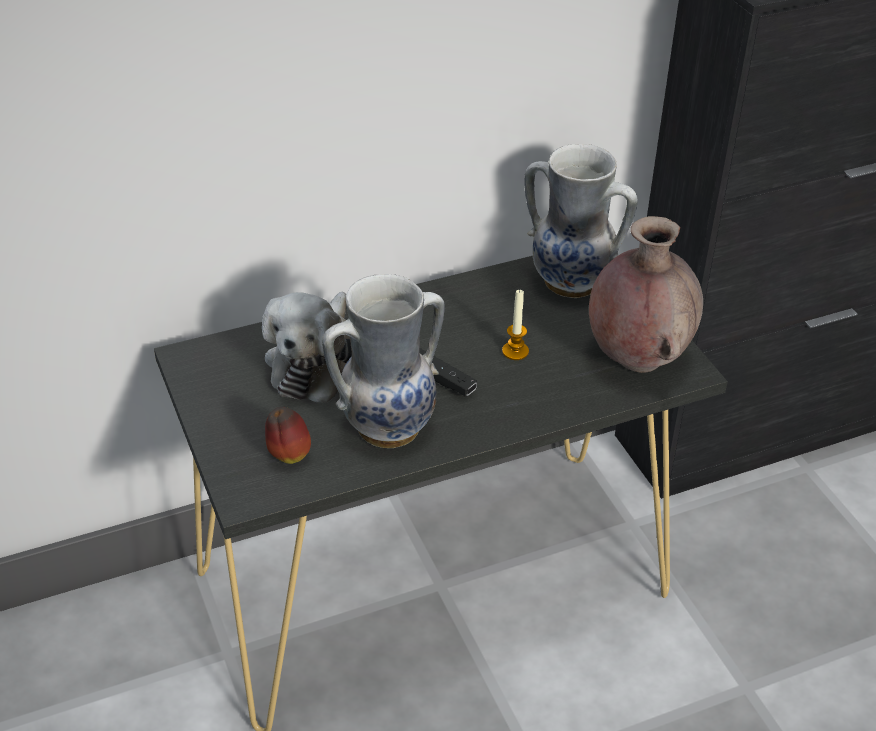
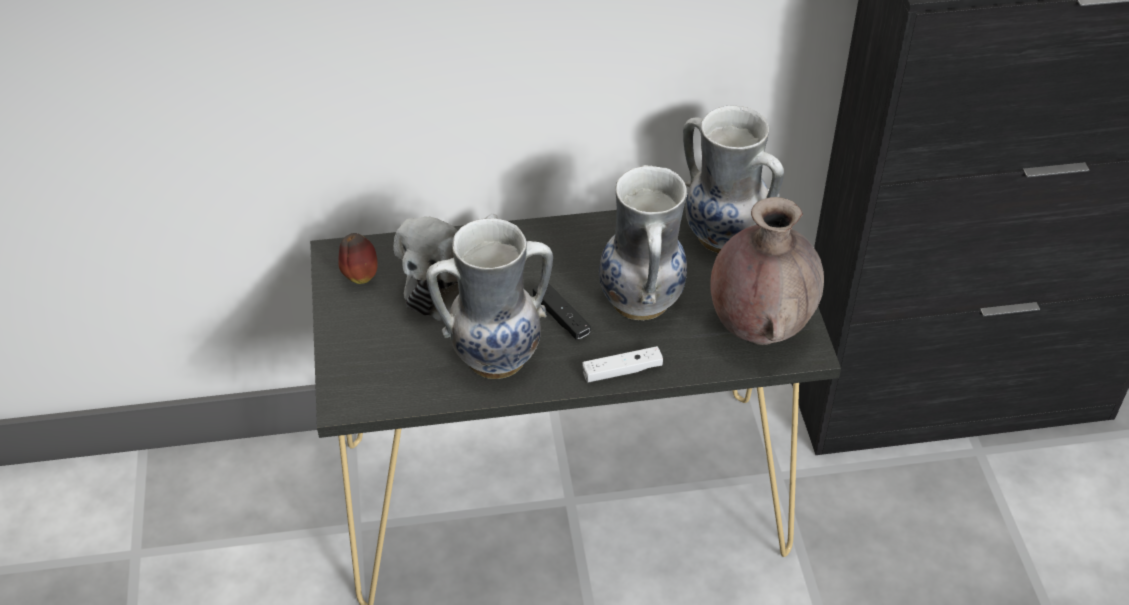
camera: 15 degrees right, 5 degrees up
(288, 455) = (396, 368): apple -> apple (360, 276)
(515, 351) = (642, 301): candle -> vase
(520, 419) = (622, 371): none -> white game controller

